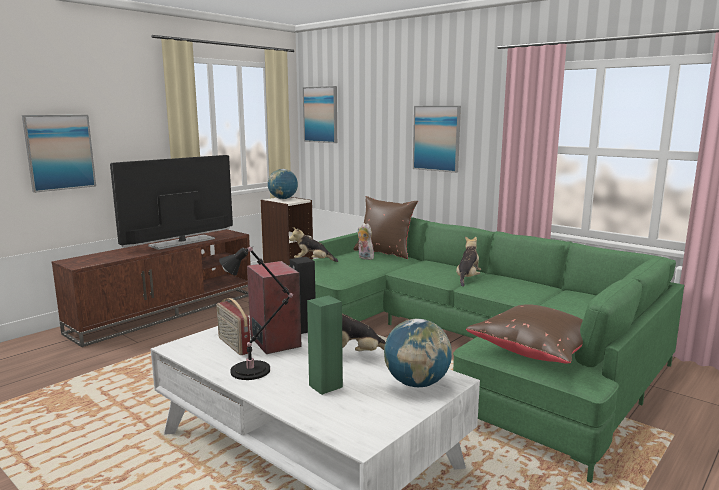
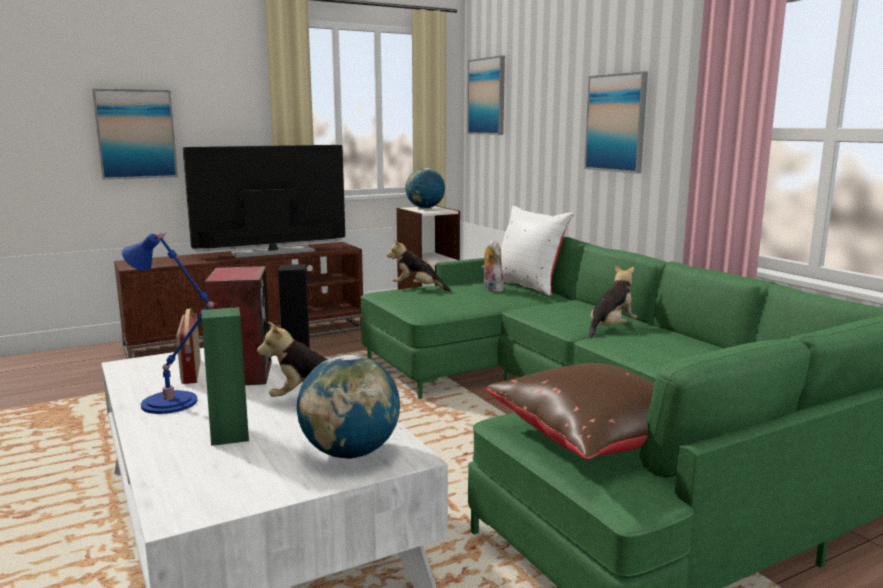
camera: 20 degrees right, 0 degrees up
(254, 370) = (173, 404): black table lamp -> blue table lamp
(384, 252) = (528, 285): brown pillow -> white pillow

